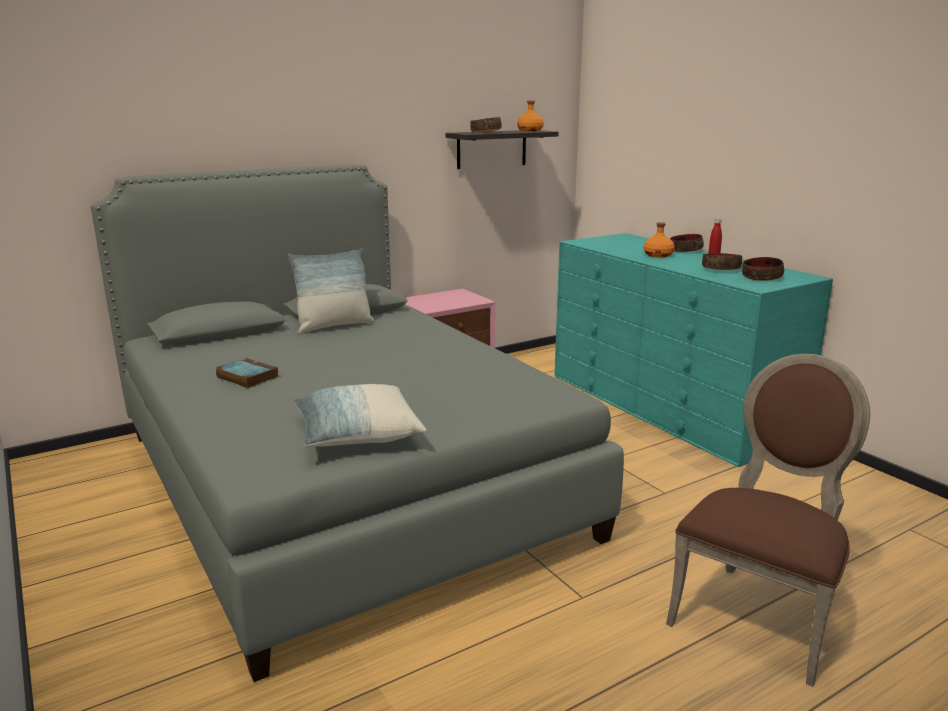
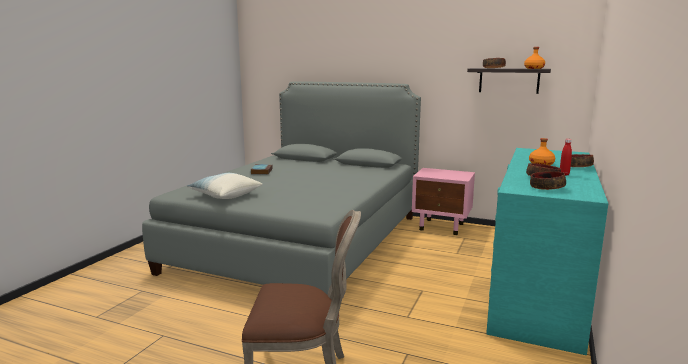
camera: 55 degrees right, 5 degrees down
(334, 326) = (345, 166): pillow -> none

